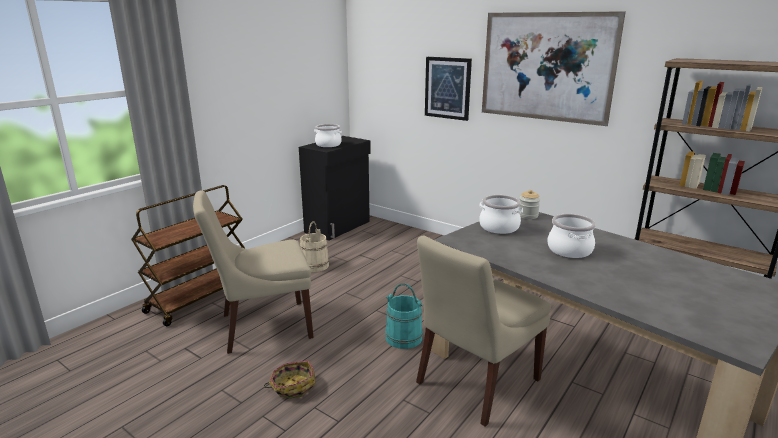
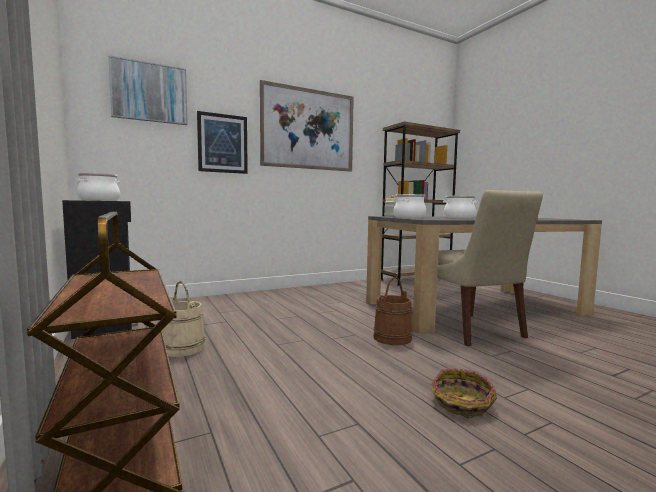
camera: 65 degrees left, 15 degrees down
(262, 326) = (303, 405): beige chair -> none
(394, 43) = (149, 92): none -> picture
(404, 337) = (392, 338): turquoise bucket -> brown bucket

